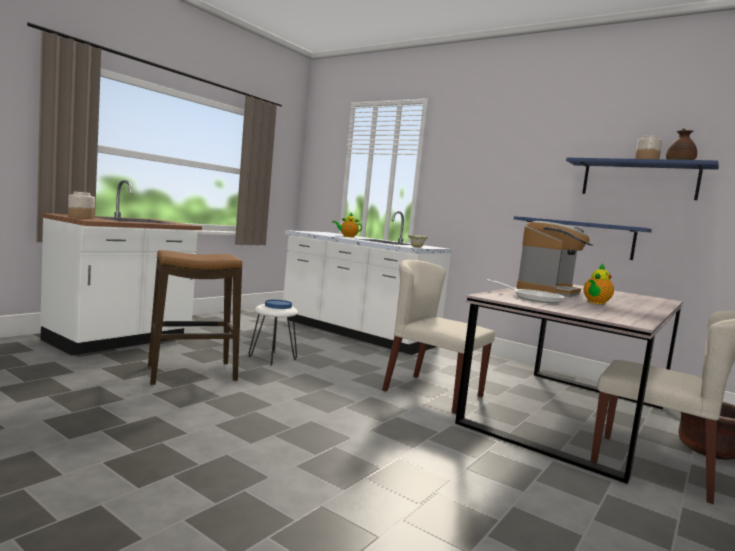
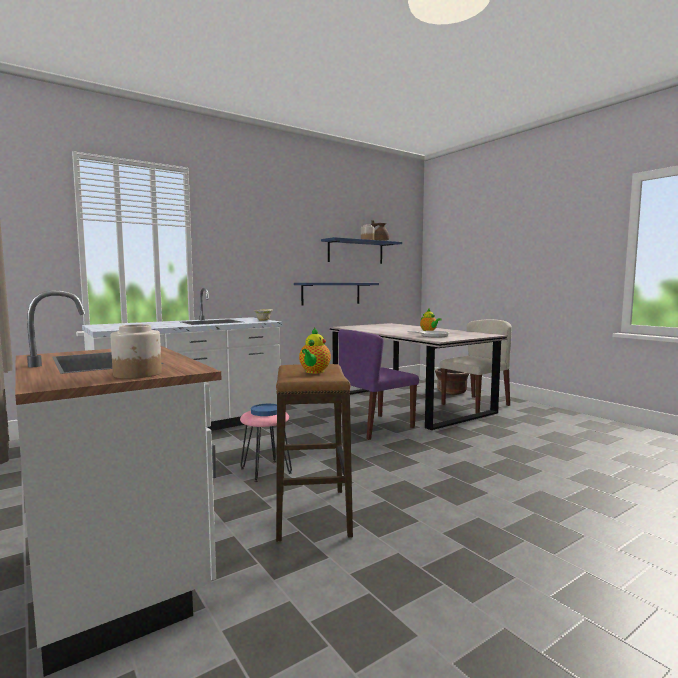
camera: 70 degrees left, 0 degrees up
(273, 358) = (265, 470): white stool -> pink stool
(347, 236) = (164, 324): teapot -> teapot (314, 372)
(432, 393) = (374, 427): beige chair -> purple chair
(548, 291) = (394, 332): coffee machine -> none

